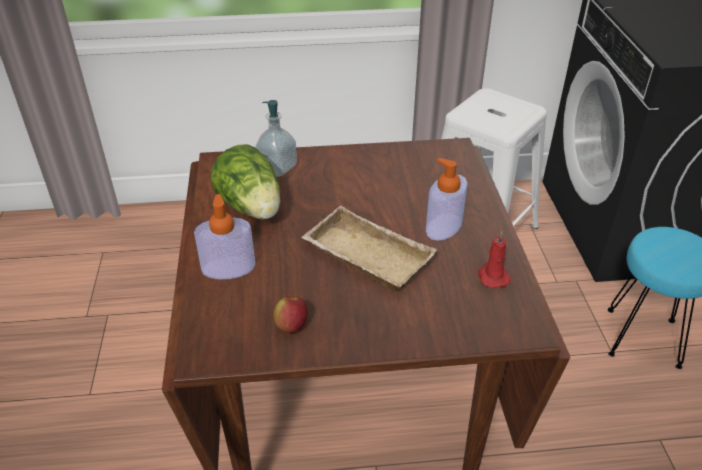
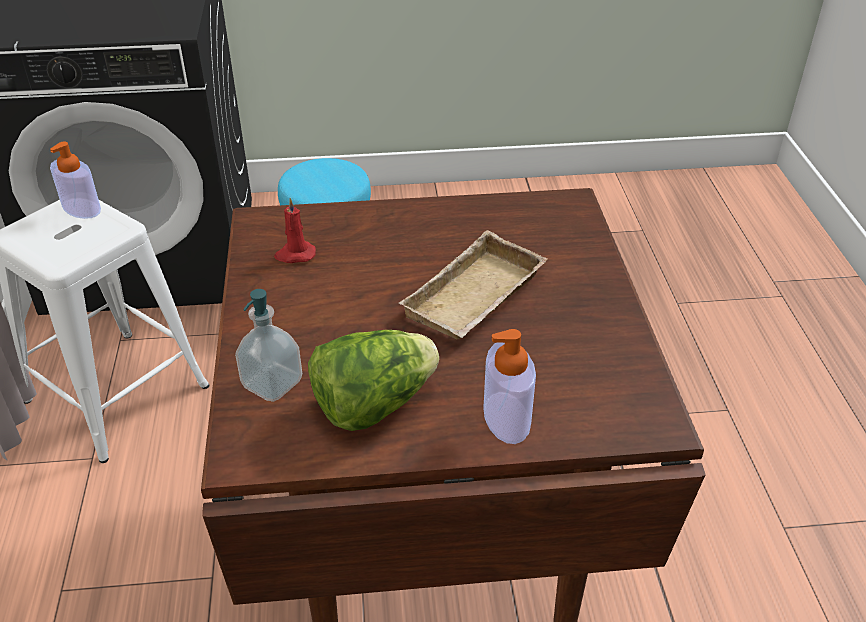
camera: 90 degrees left, 0 degrees up
(291, 326) = (599, 354): apple -> none
(444, 227) = (420, 238): soap dispenser -> soap dispenser (81, 208)
(492, 276) = (502, 213): red candle -> red candle (295, 254)

